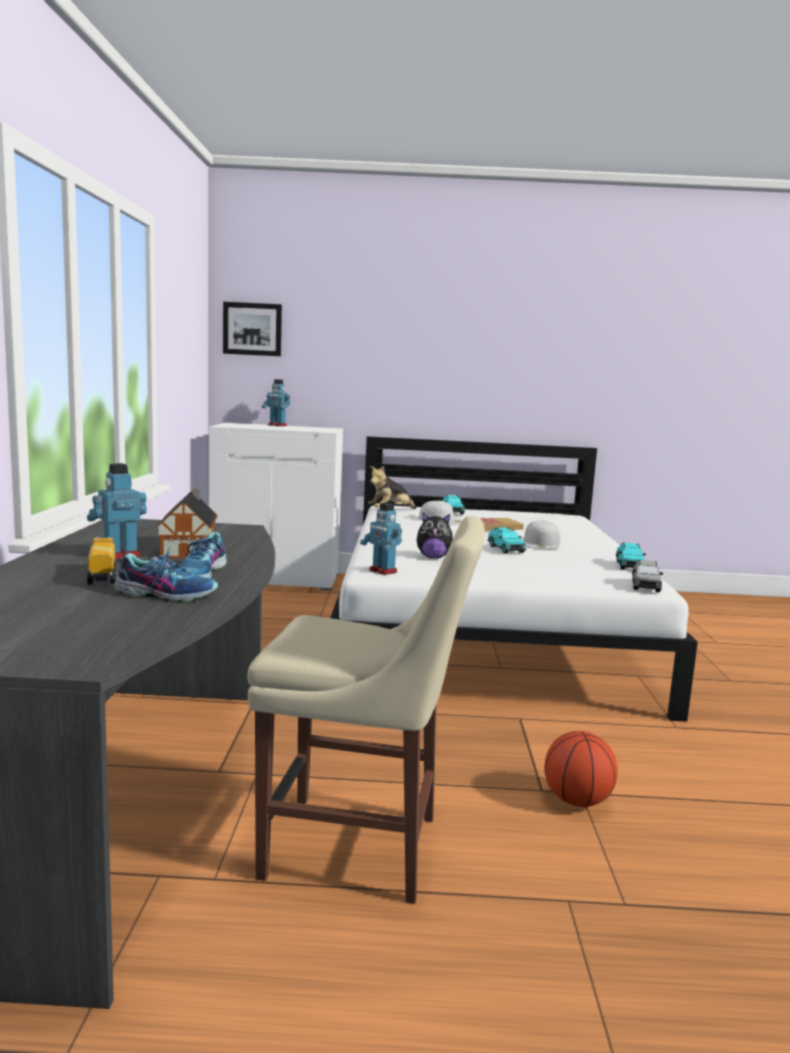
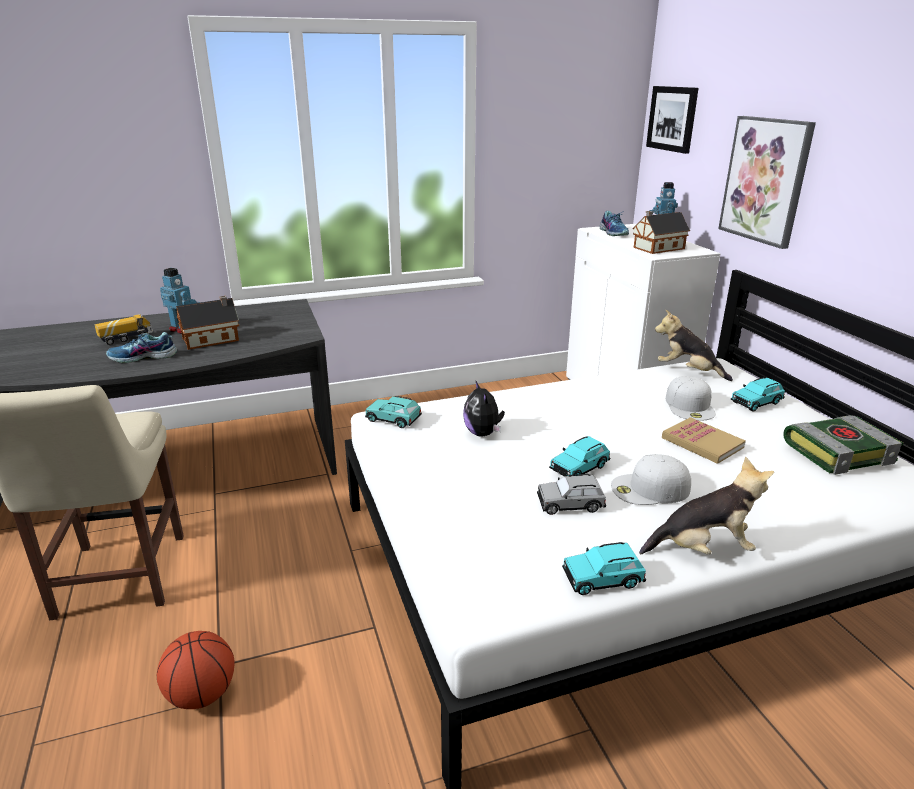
camera: 70 degrees right, 15 degrees up
(166, 595) = (84, 361): shoe -> shoe (613, 232)
(309, 429) = (657, 248): none -> toy house
(371, 370) = (765, 180): none -> picture
(382, 571) = (393, 420): toy robot -> turquoise toy car
(525, 514) = (838, 452): none -> book
(606, 549) = (703, 549): none -> plush toy
(645, 586) = (485, 600): grey toy car -> grey toy car (570, 504)

